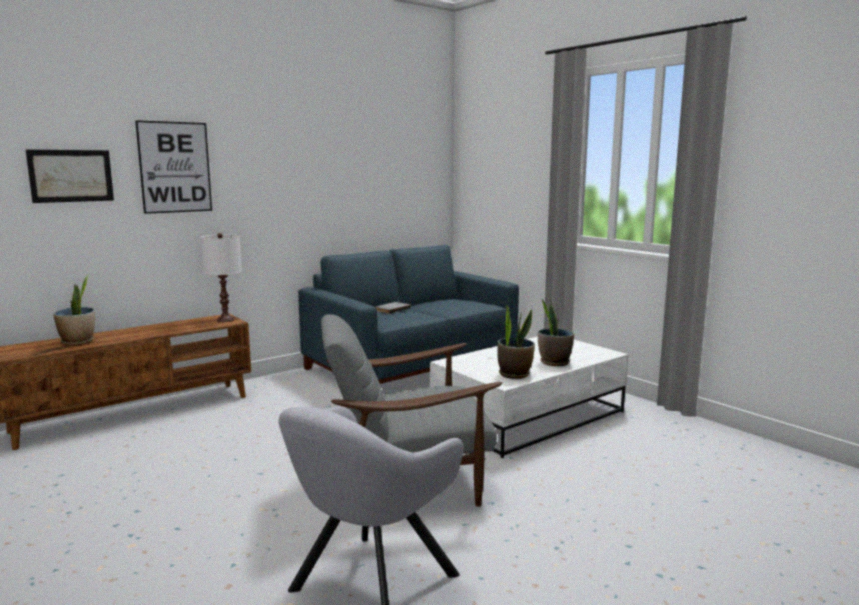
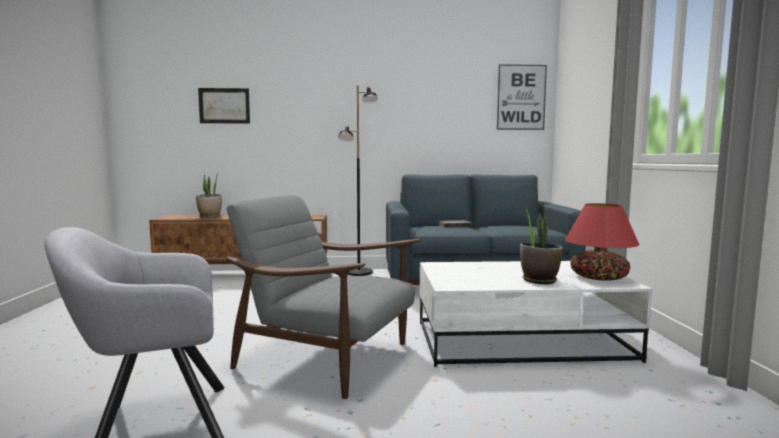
camera: 35 degrees right, 5 degrees down
(175, 167) = (293, 101): picture -> picture (521, 97)
(225, 320) = (314, 216): white table lamp -> none
(277, 379) = (359, 272): none -> black floor lamp
(514, 374) = (474, 281): potted plant -> none
(585, 351) = (599, 277): none -> red table lamp

